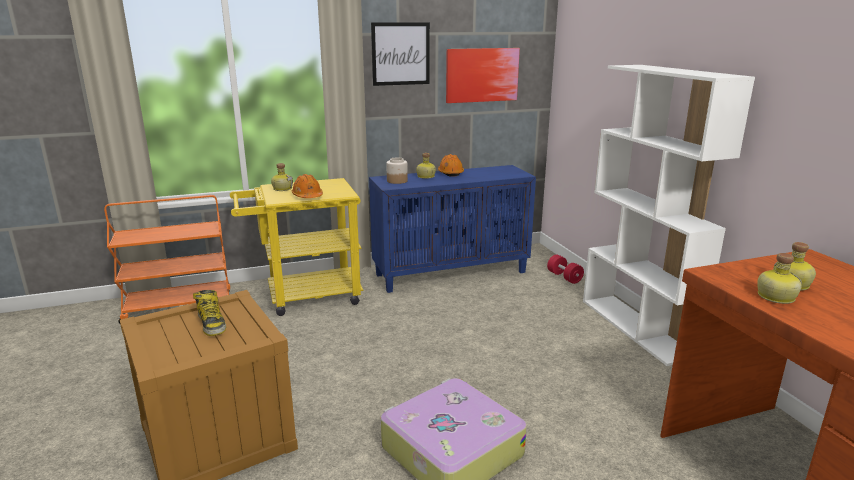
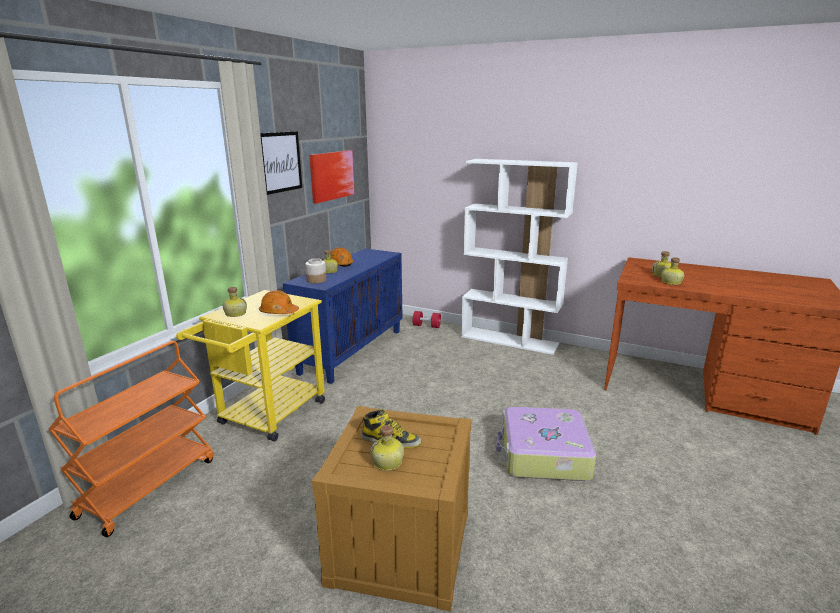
camera: 45 degrees left, 0 degrees up
(177, 336) = (388, 462): none -> bottle

